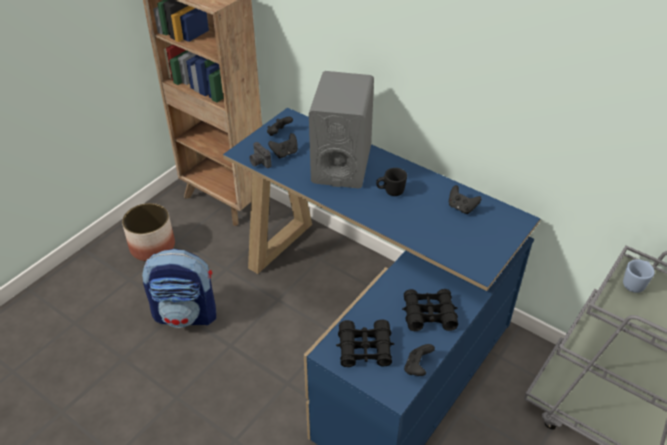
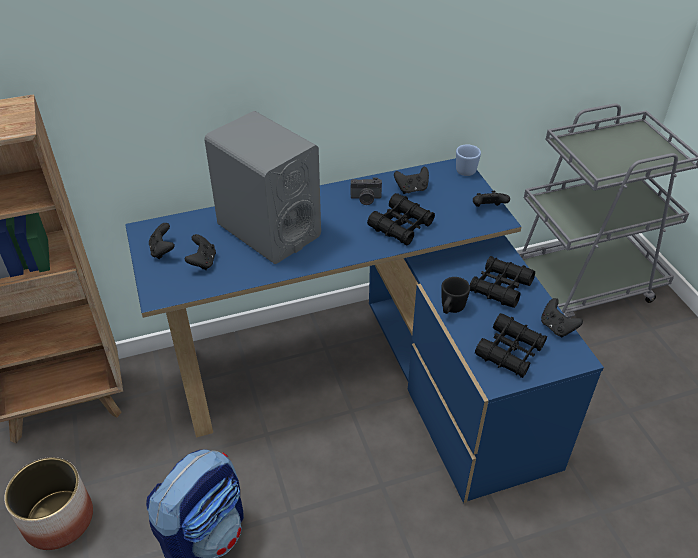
camera: 55 degrees left, 0 degrees up
(259, 162) = (194, 288): camera -> camera (366, 199)
(390, 191) = (345, 219): black mug -> black mug (451, 309)
(413, 221) = (401, 226): none -> black binoculars
(487, 258) = (488, 208): none -> black game controller
(635, 283) = (582, 151): blue mug -> blue mug (464, 169)

